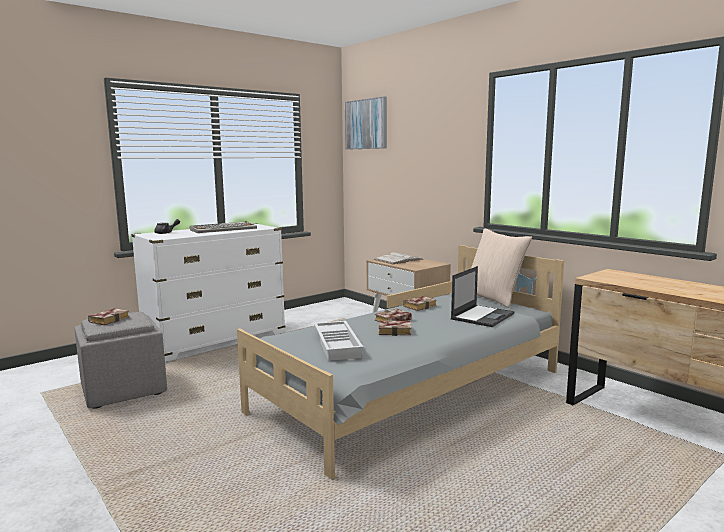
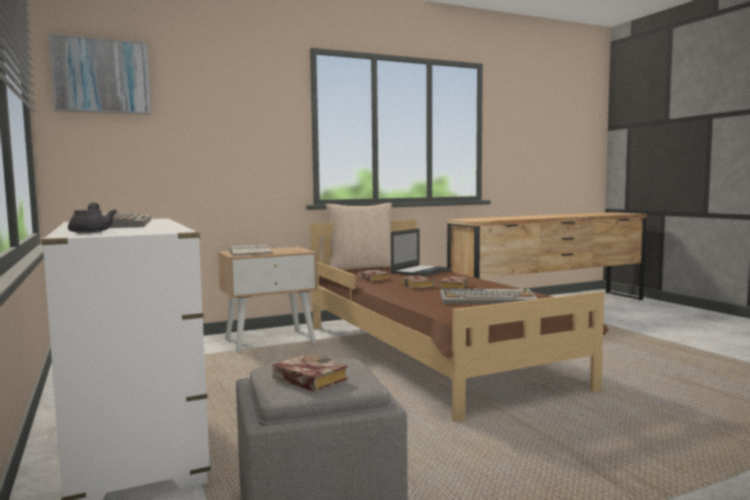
camera: 75 degrees left, 5 degrees down
(338, 345) = (488, 299): white tray -> keyboard
(412, 392) = (432, 354): grey bed -> brown bed
(482, 316) = (421, 271): laptop -> laptop turned 75 degrees clockwise

